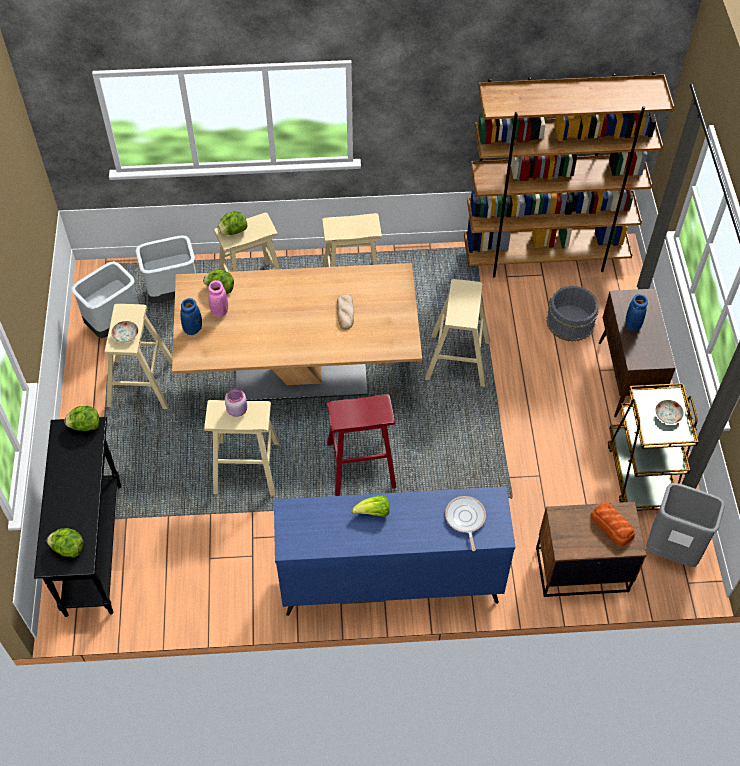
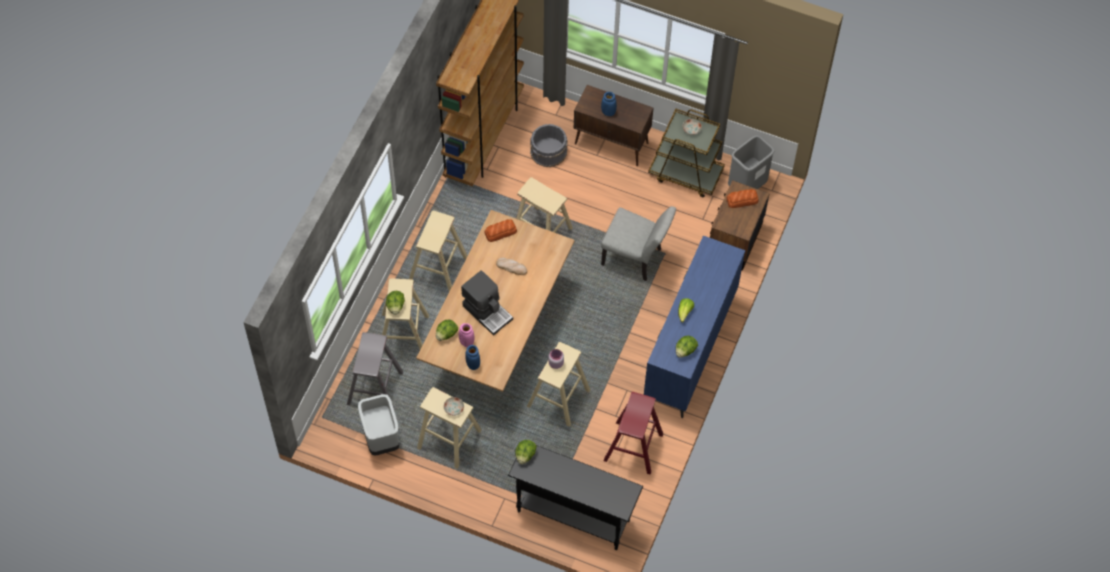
camera: 65 degrees left, 5 degrees up
(68, 548) = (617, 494): lettuce -> lettuce (685, 350)
(174, 293) = (375, 388): grey trash can -> grey stool
(271, 314) = (487, 311): none -> coffee machine
(361, 464) = (594, 328): red stool -> red stool (633, 447)
(387, 284) = (501, 232): none -> bread
(465, 519) = (714, 267): frying pan -> none
(484, 469) = (636, 258): none -> grey chair

